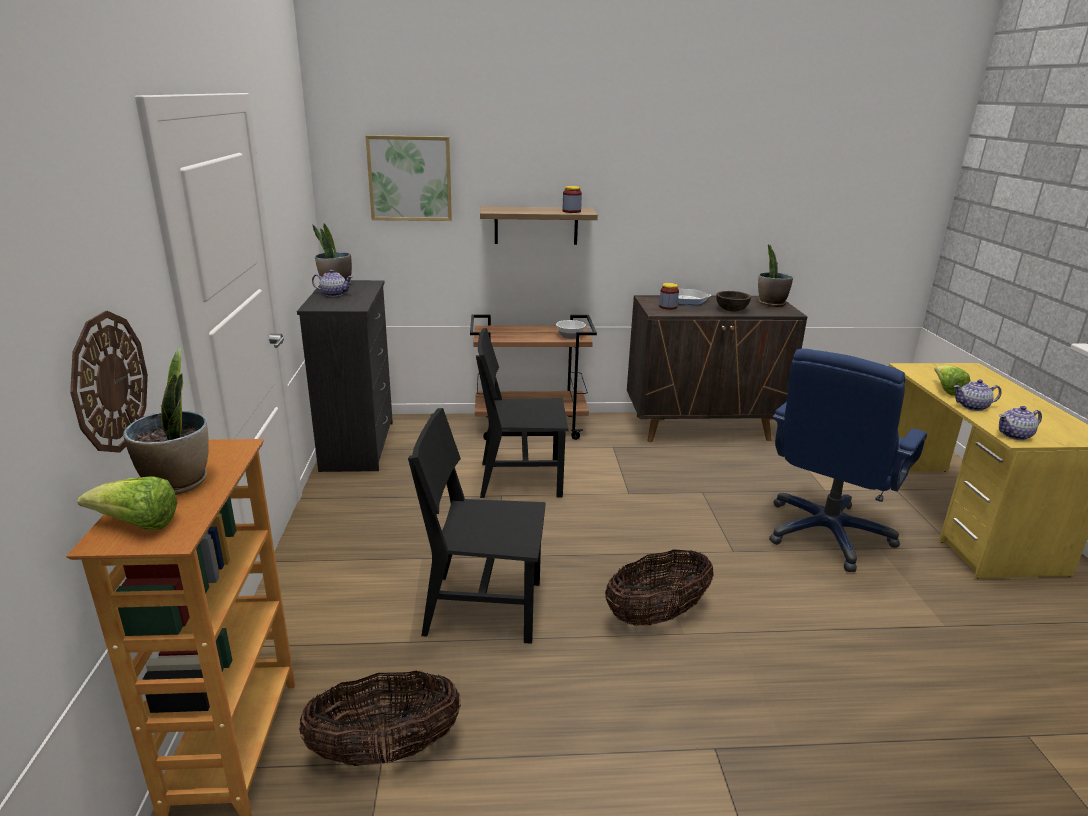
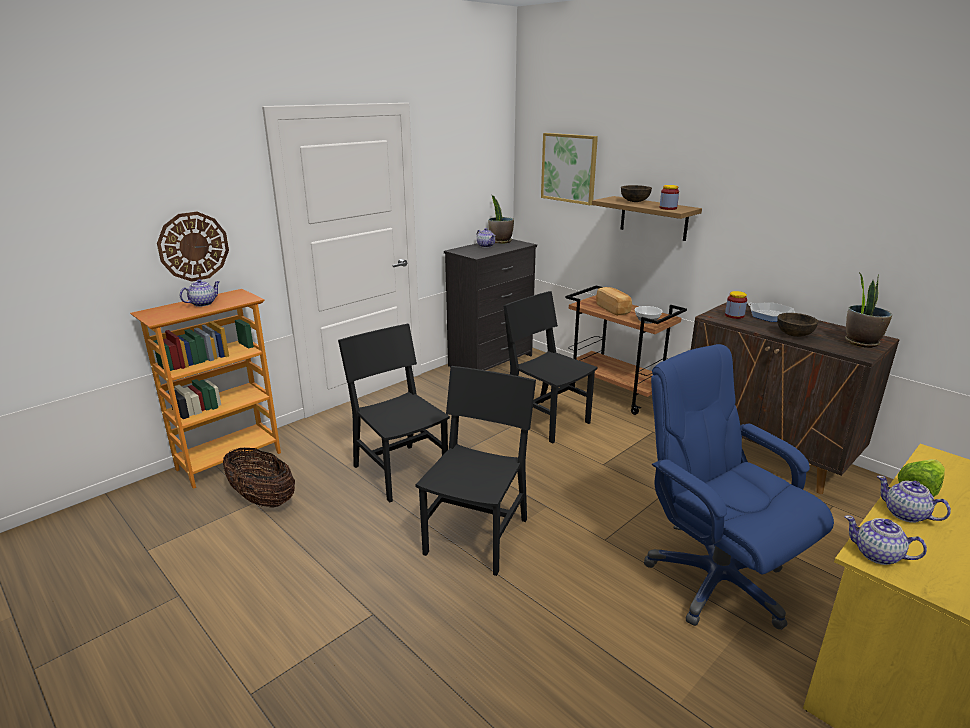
camera: 50 degrees right, 0 degrees up
(138, 525) = (162, 312): lettuce -> none
(178, 483) = (203, 303): potted plant -> teapot
(521, 209) = (634, 201): none -> brown bowl
(522, 334) = (613, 309): none -> bread
(657, 615) = (477, 536): basket -> black chair
(827, 534) = (715, 580): blue office chair -> blue office chair turned 60 degrees clockwise

